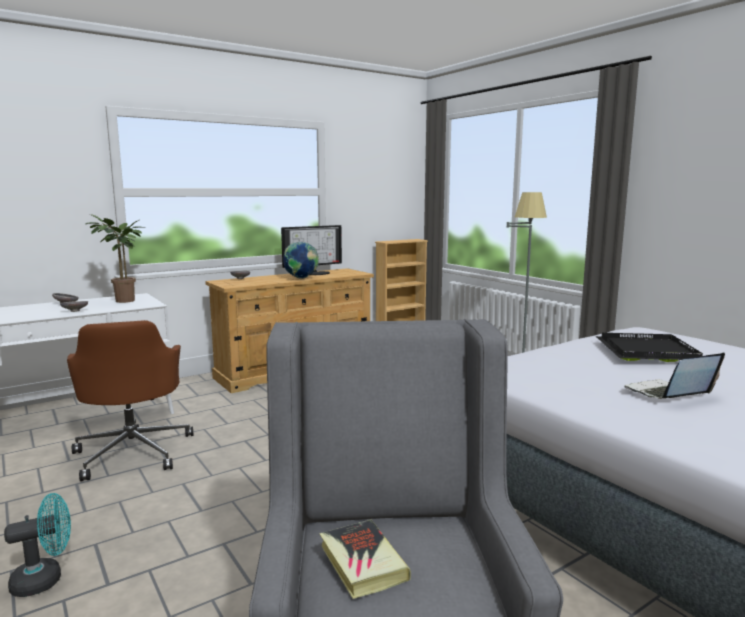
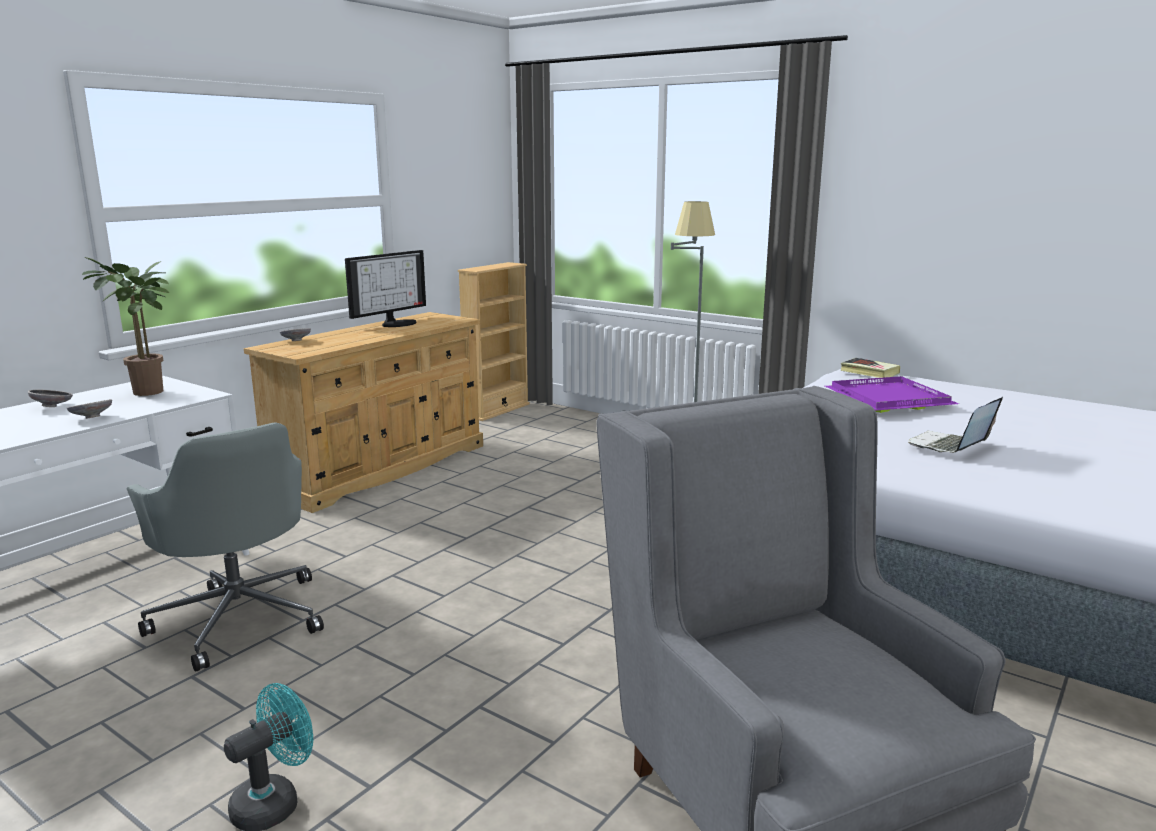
camera: 20 degrees left, 5 degrees up
(134, 452) = (239, 617): brown office chair -> grey office chair
(301, 278) = (388, 333): globe -> none
(362, 563) = (785, 672): book -> book (869, 372)
(649, 351) = (889, 398): black tray -> purple tray

